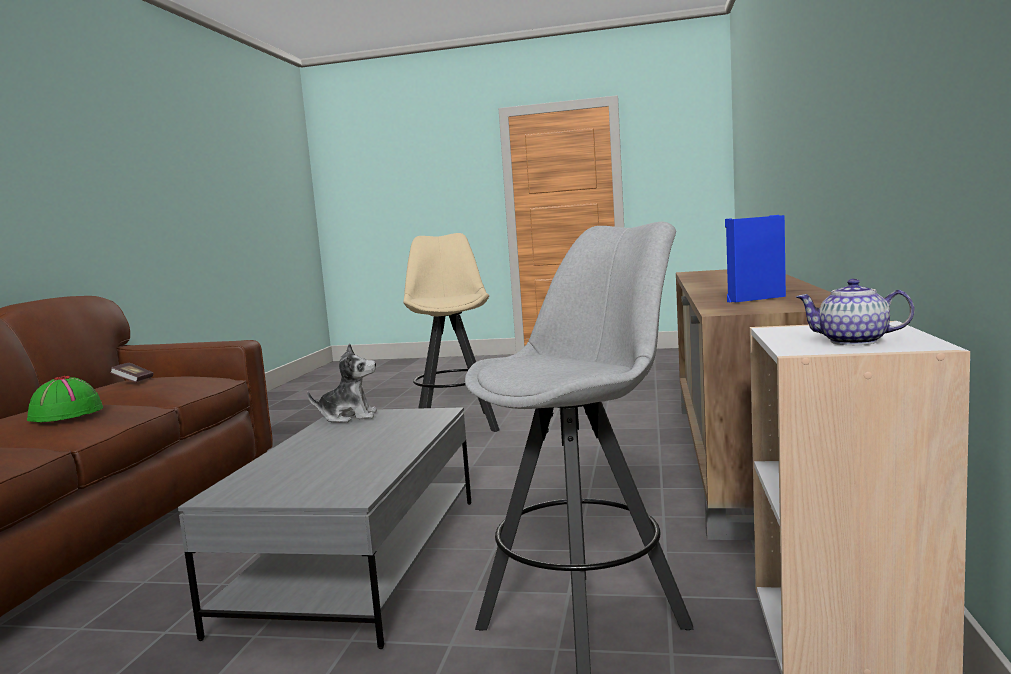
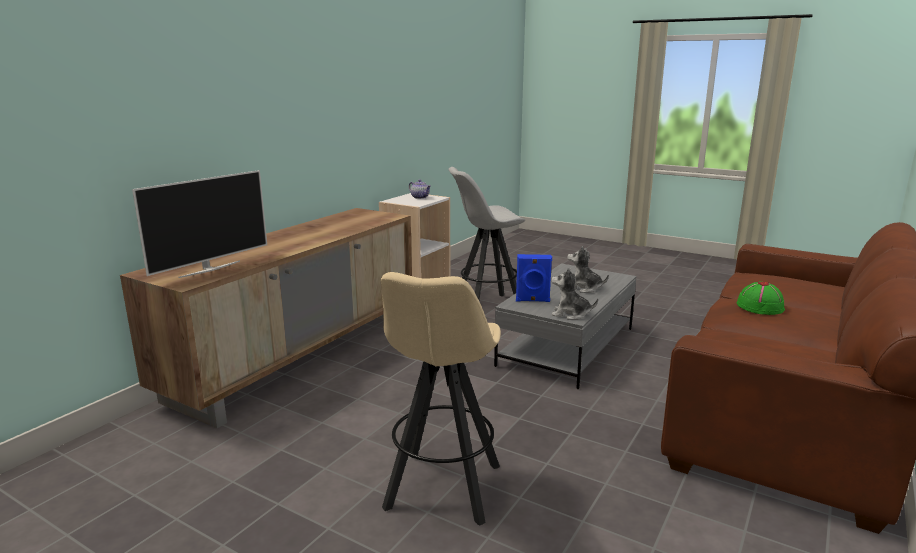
camera: 160 degrees left, 10 degrees up
(133, 381) = (781, 351): book -> none
(319, 454) = (584, 288): none -> plush toy
(713, 274) = (209, 269): none -> television
(755, 299) = (353, 222): blue speaker -> blue speaker (532, 300)

